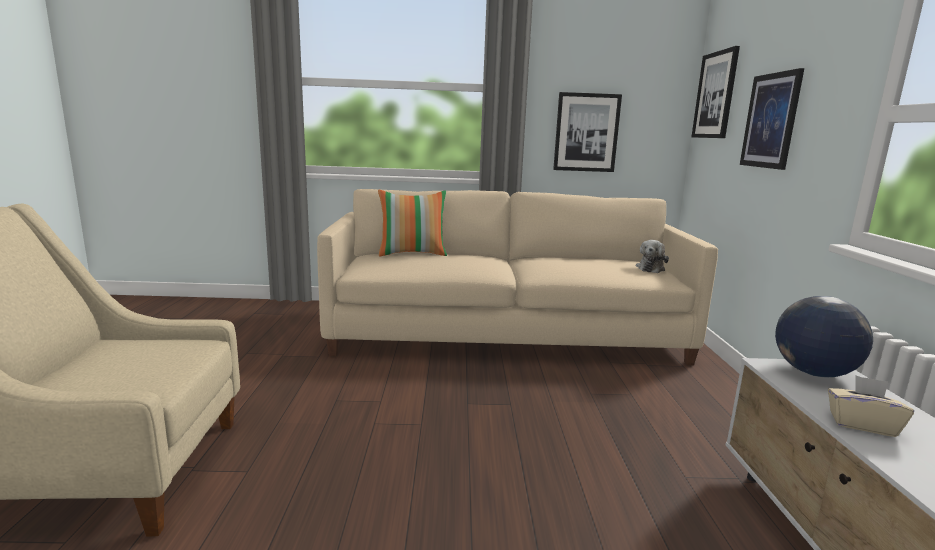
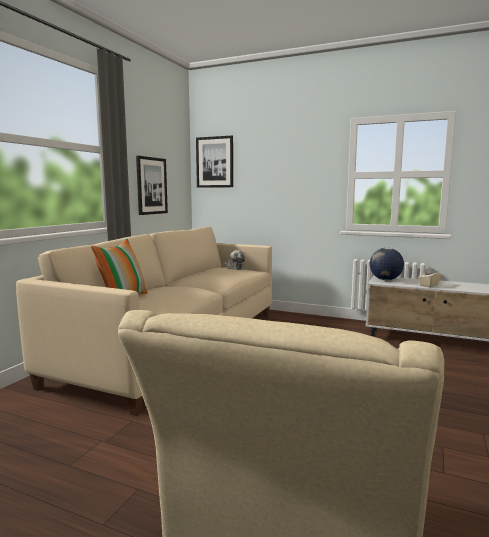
camera: 65 degrees left, 5 degrees down
(771, 121) = (274, 177): picture -> none

